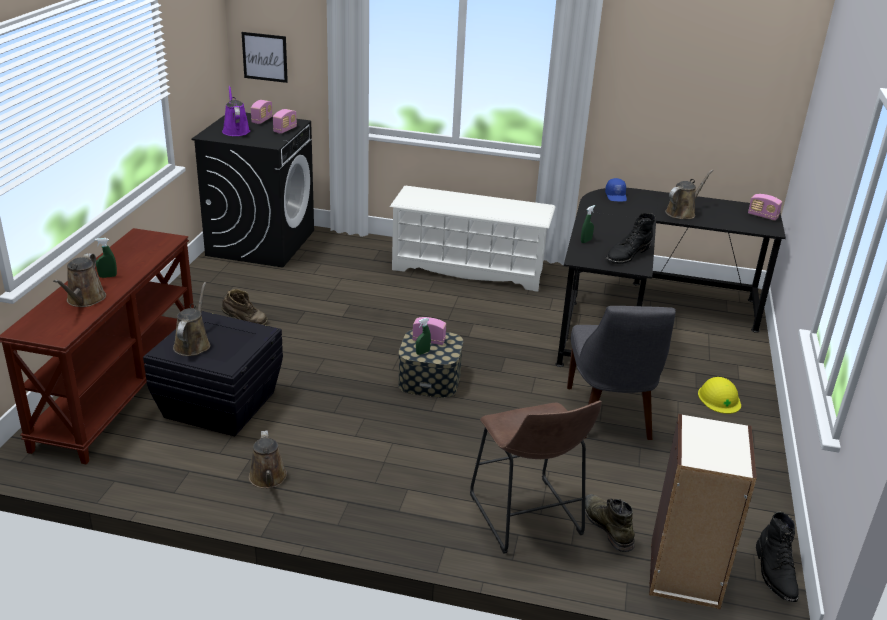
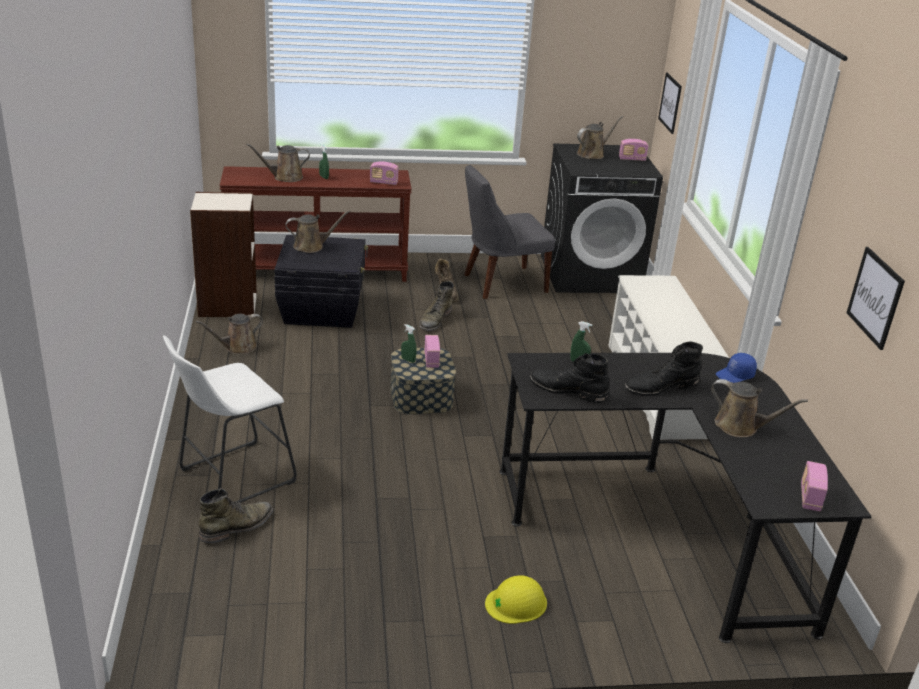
camera: 70 degrees right, 0 degrees up
(235, 130) = (592, 154): purple watering can -> brown watering can
(285, 130) = (621, 170): radio -> radio (383, 182)
(291, 340) = (435, 320): none -> green boot
(527, 519) = (231, 478): brown stool -> white stool
(609, 416) = (425, 515): grey chair -> grey chair (501, 283)
(684, 573) = (181, 582): bookcase -> bookcase (227, 305)
(694, 93) = (875, 297): none -> picture
(775, 573) = (199, 651): black boot -> black boot (660, 386)

